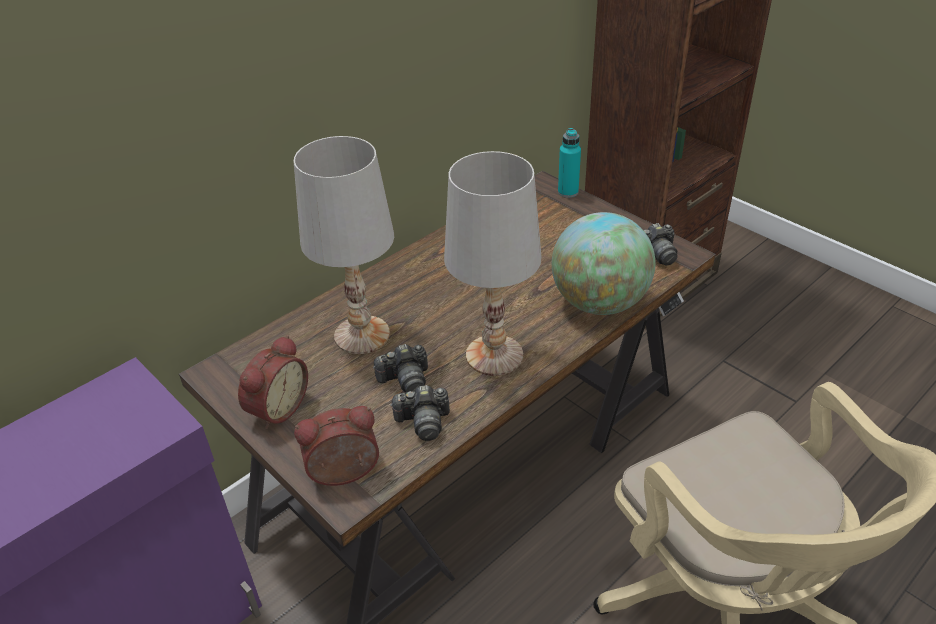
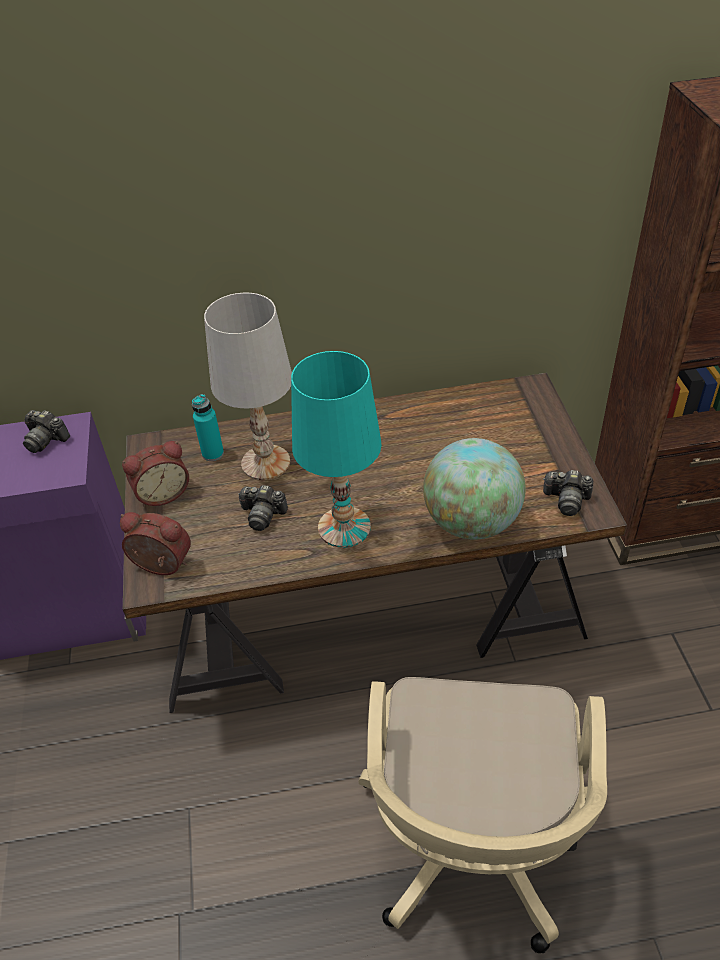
camera: 35 degrees right, 5 degrees up
(423, 422) = (245, 555): camera -> camera (46, 439)
(494, 356) = (344, 528): white table lamp -> turquoise table lamp
(568, 192) = (548, 404): turquoise bottle -> turquoise bottle (213, 454)

